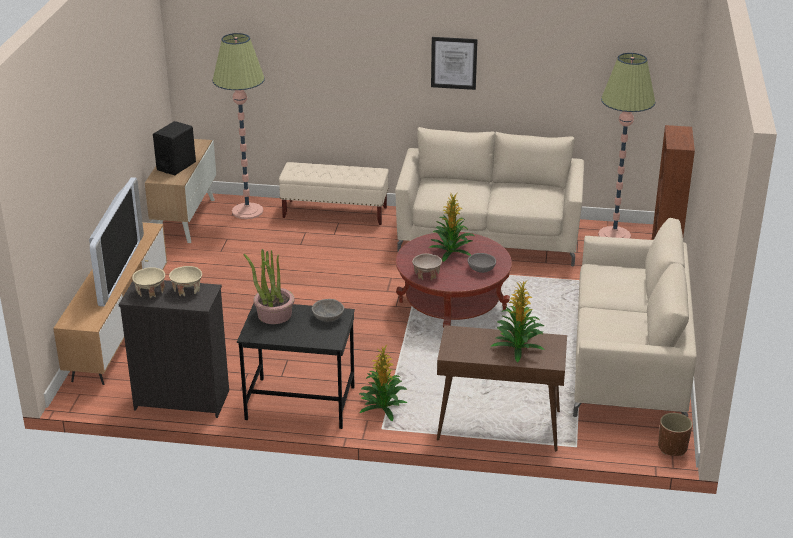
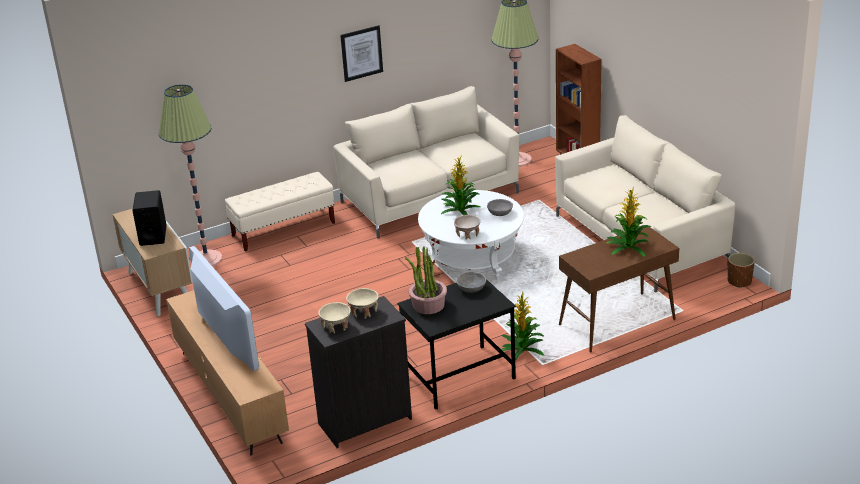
camera: 35 degrees left, 0 degrees up
(452, 306) = (472, 258): red coffee table -> white coffee table

